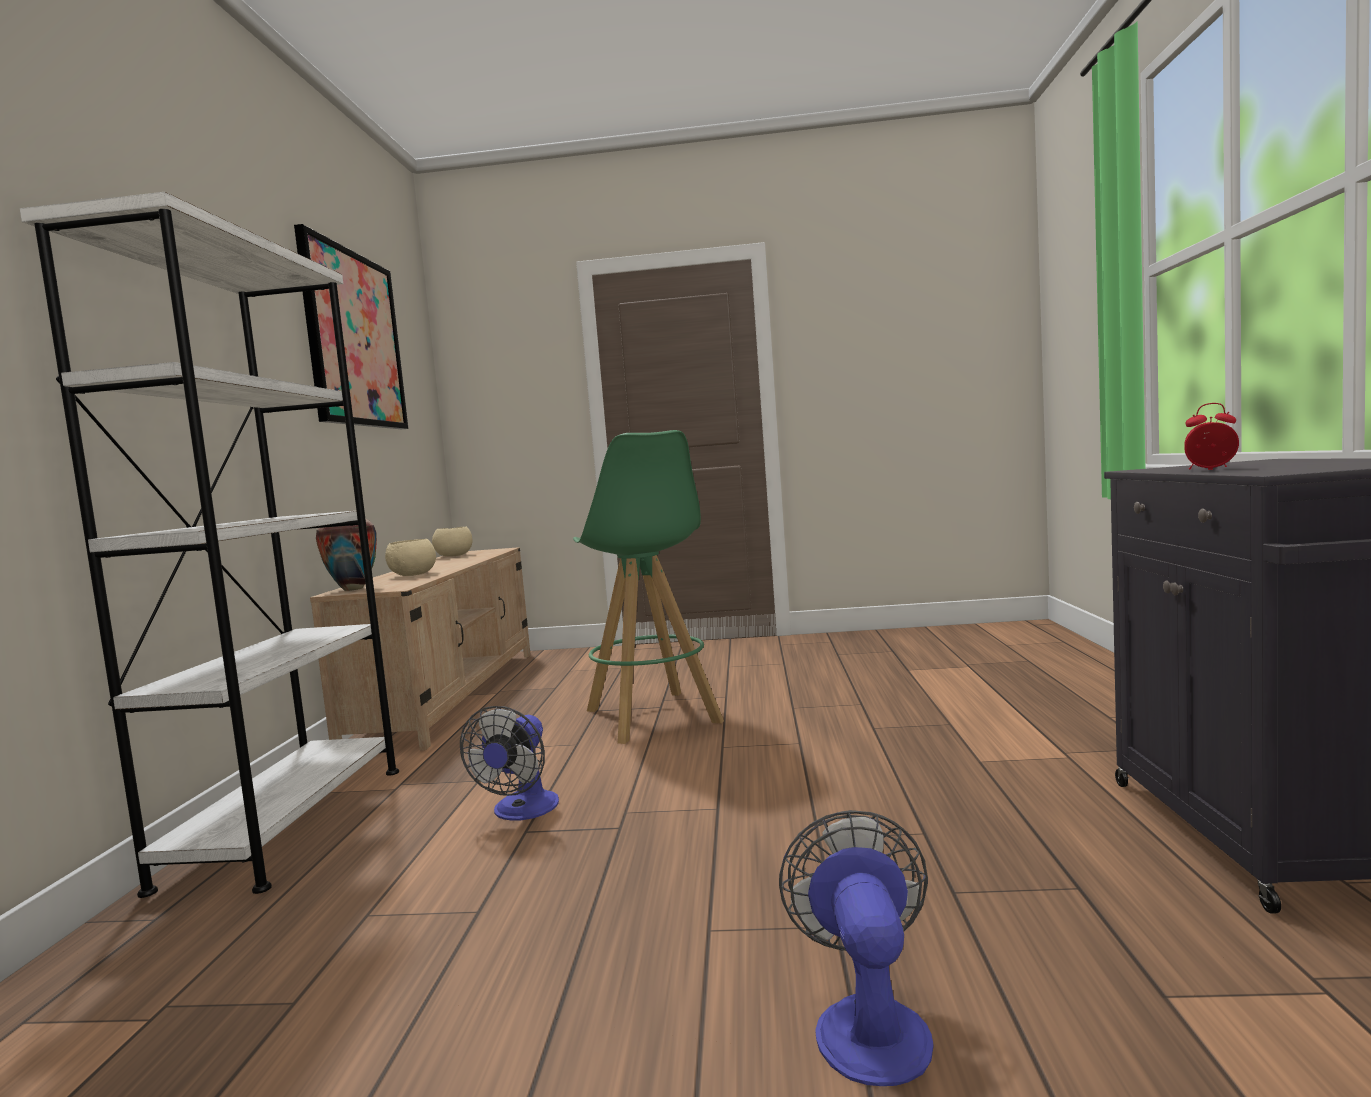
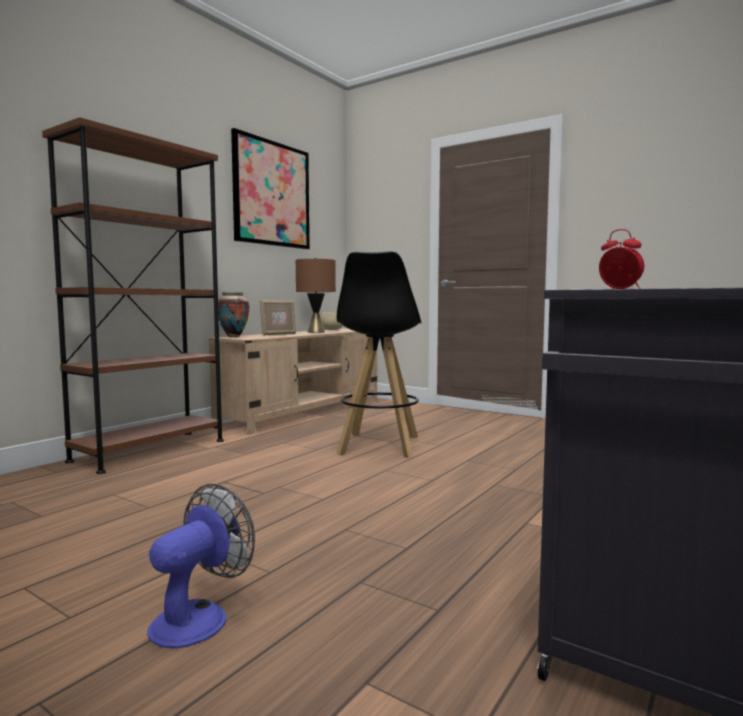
camera: 30 degrees right, 0 degrees up
(288, 824) = (150, 450): white bookcase -> brown bookcase
(412, 575) = (278, 334): beige bowl -> picture frame
(450, 562) = (316, 332): none -> brown table lamp
(521, 811) = (237, 472): fan -> none
(652, 716) = (379, 445): green stool -> black stool

